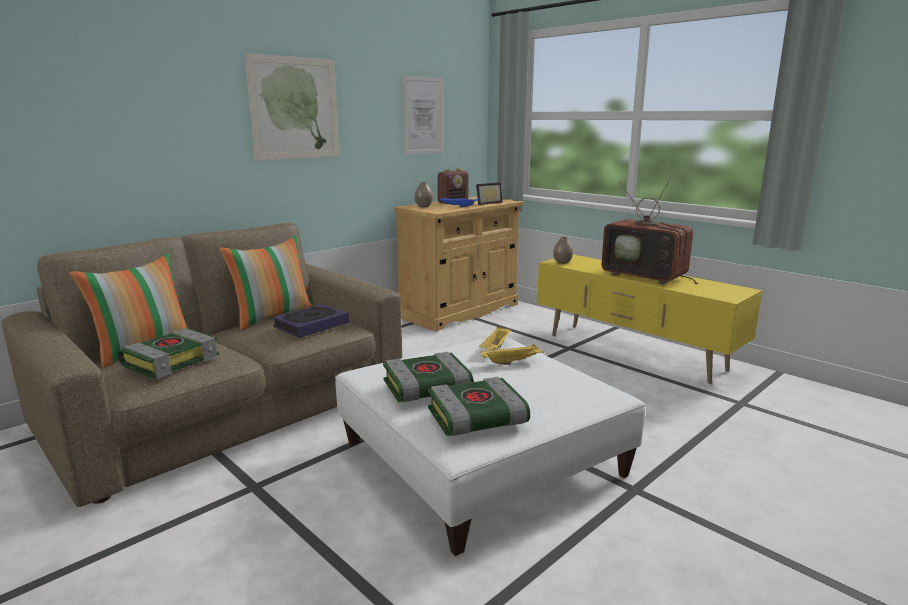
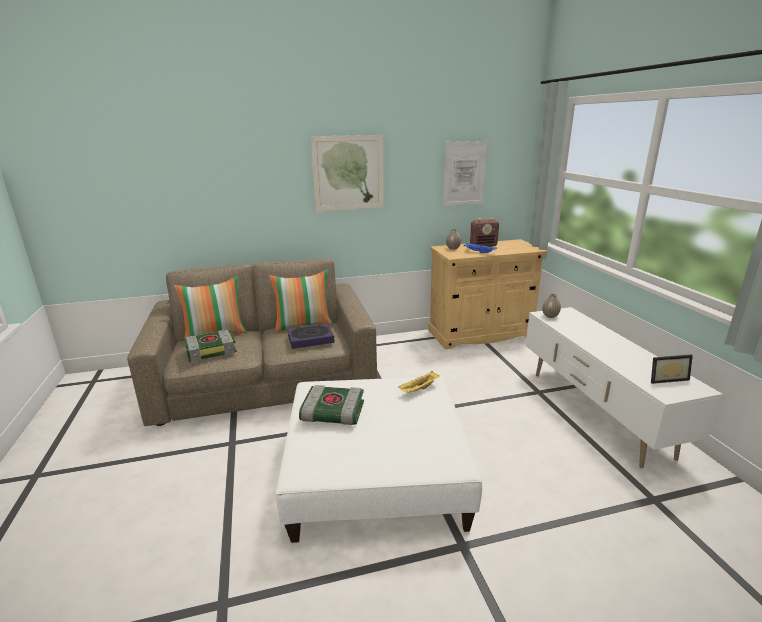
camera: 30 degrees right, 5 degrees up
(476, 419) = (334, 451): book -> none
(487, 203) = (510, 250): picture frame -> picture frame (665, 378)
(512, 362) = (414, 407): yellow tray -> none
(633, 352) = (595, 412): yellow tv stand -> white tv stand
(647, 276) = (612, 349): television -> none

